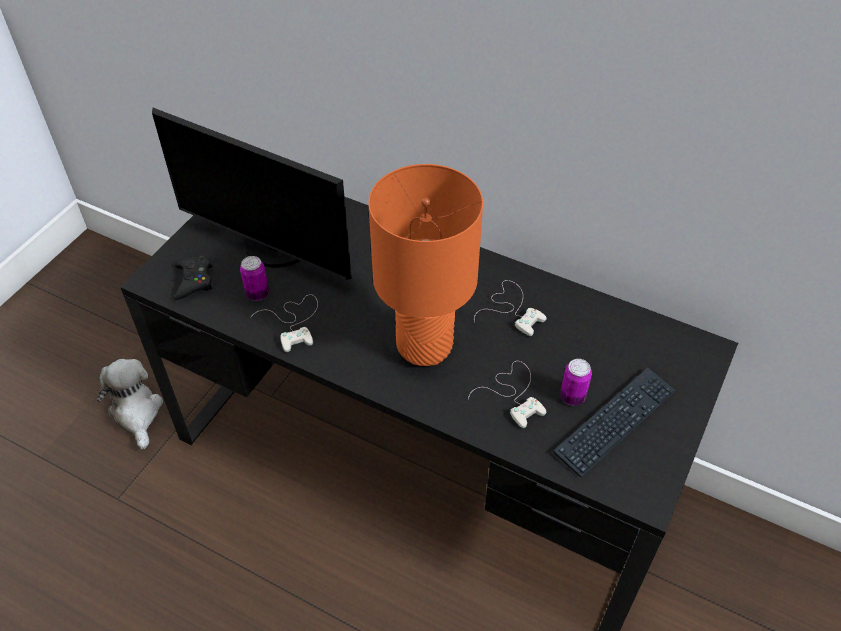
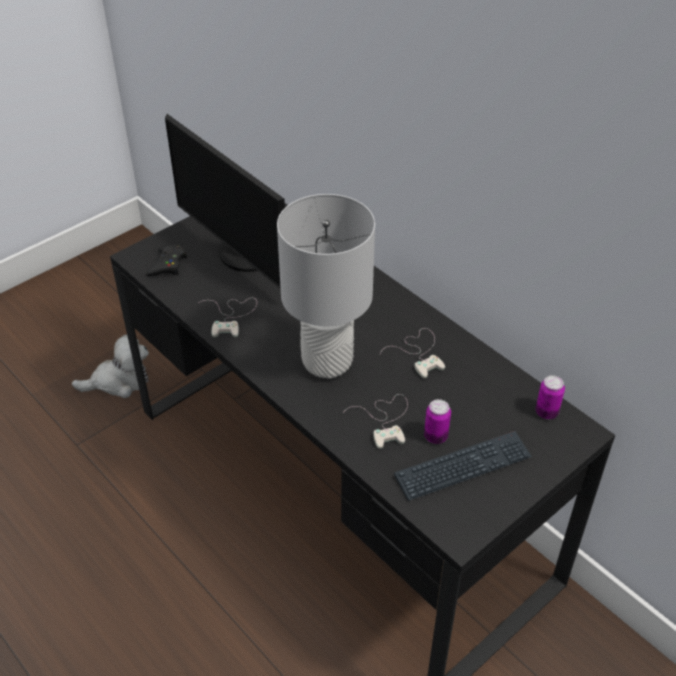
camera: 20 degrees right, 5 degrees down
(136, 412) = (119, 381): plush toy -> plush toy turned 75 degrees clockwise
(257, 294) = (212, 287): can -> can (546, 412)
(423, 349) = (326, 365): orange table lamp -> grey table lamp

